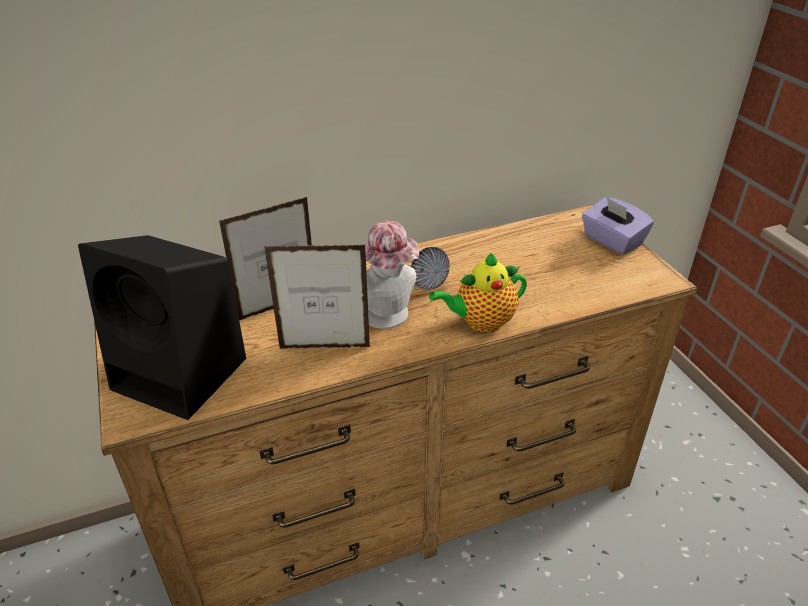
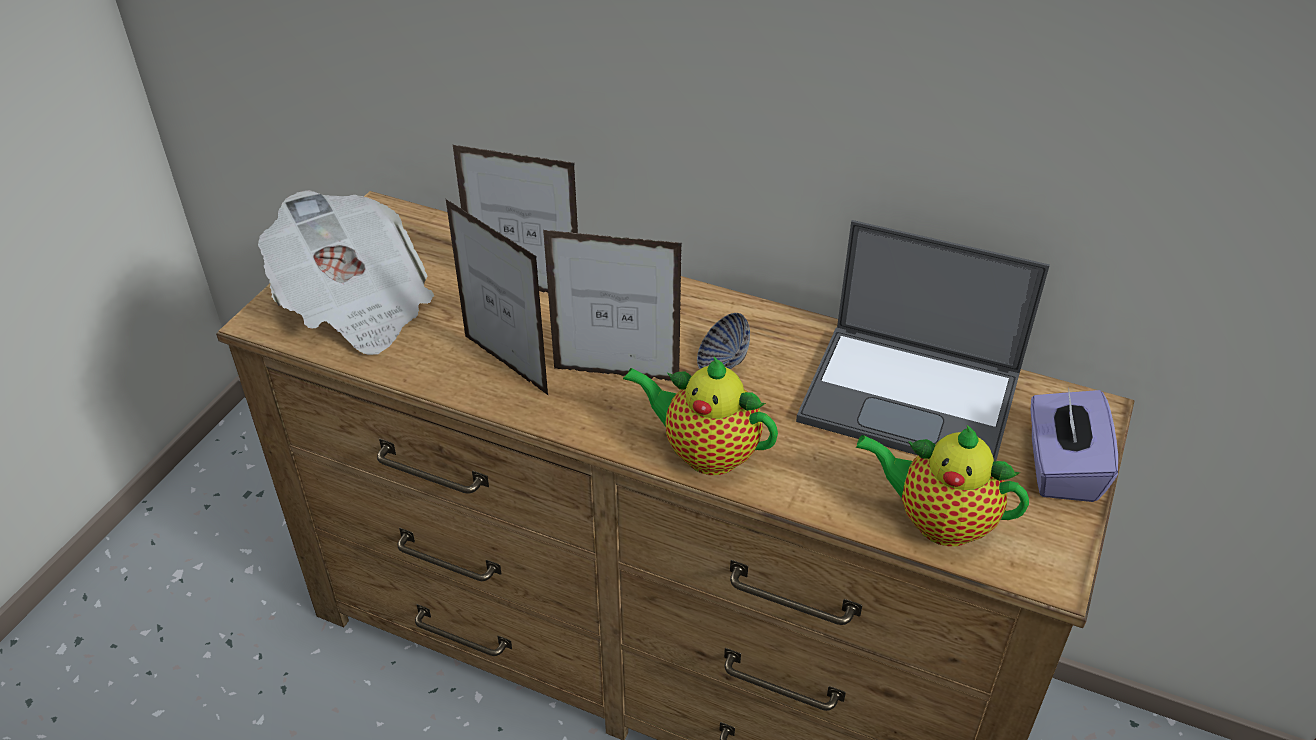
camera: 45 degrees right, 5 degrees up
(183, 374) = (355, 305): black speaker -> newspaper
(389, 316) = (616, 375): hat -> picture frame
(525, 248) = (913, 397): none -> laptop
(605, 287) = (938, 521): none -> teapot

